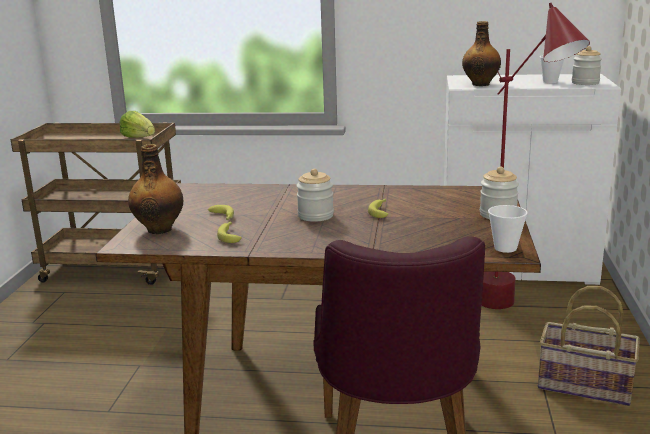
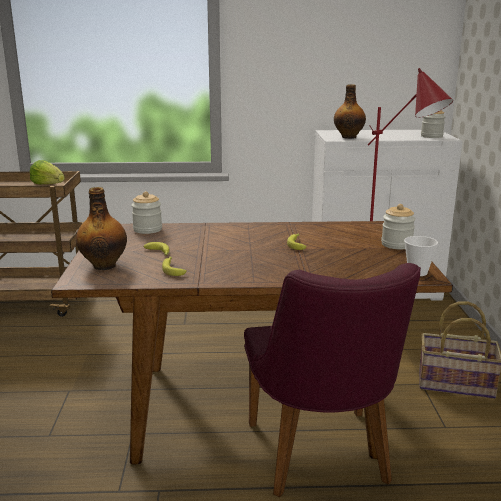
camera: 10 degrees left, 0 degrees up
(315, 216) = (242, 249): jar -> jar (147, 229)
(550, 82) = (403, 135): cup -> none

